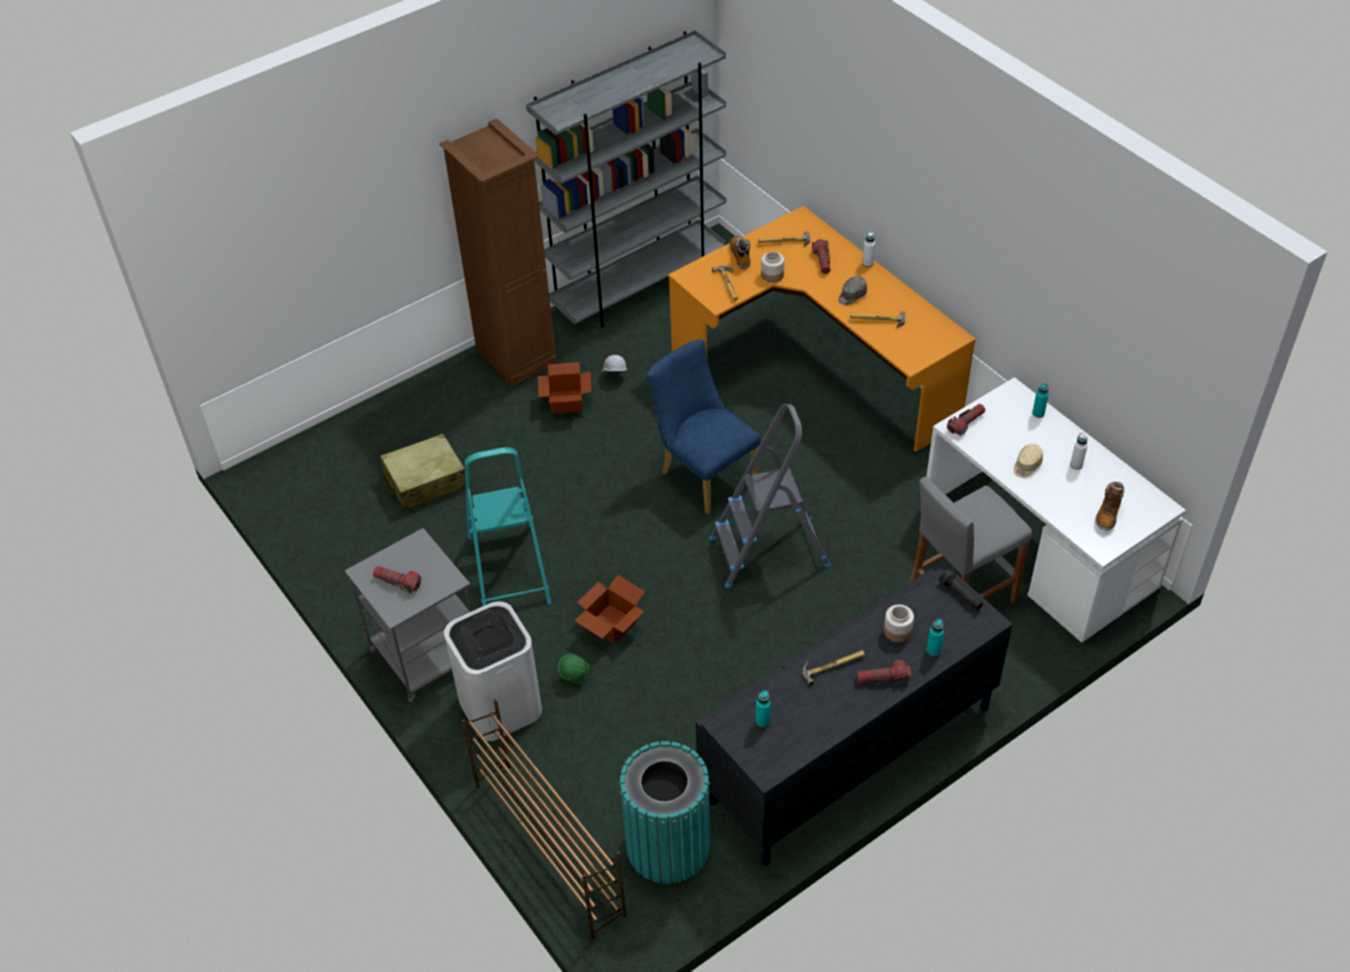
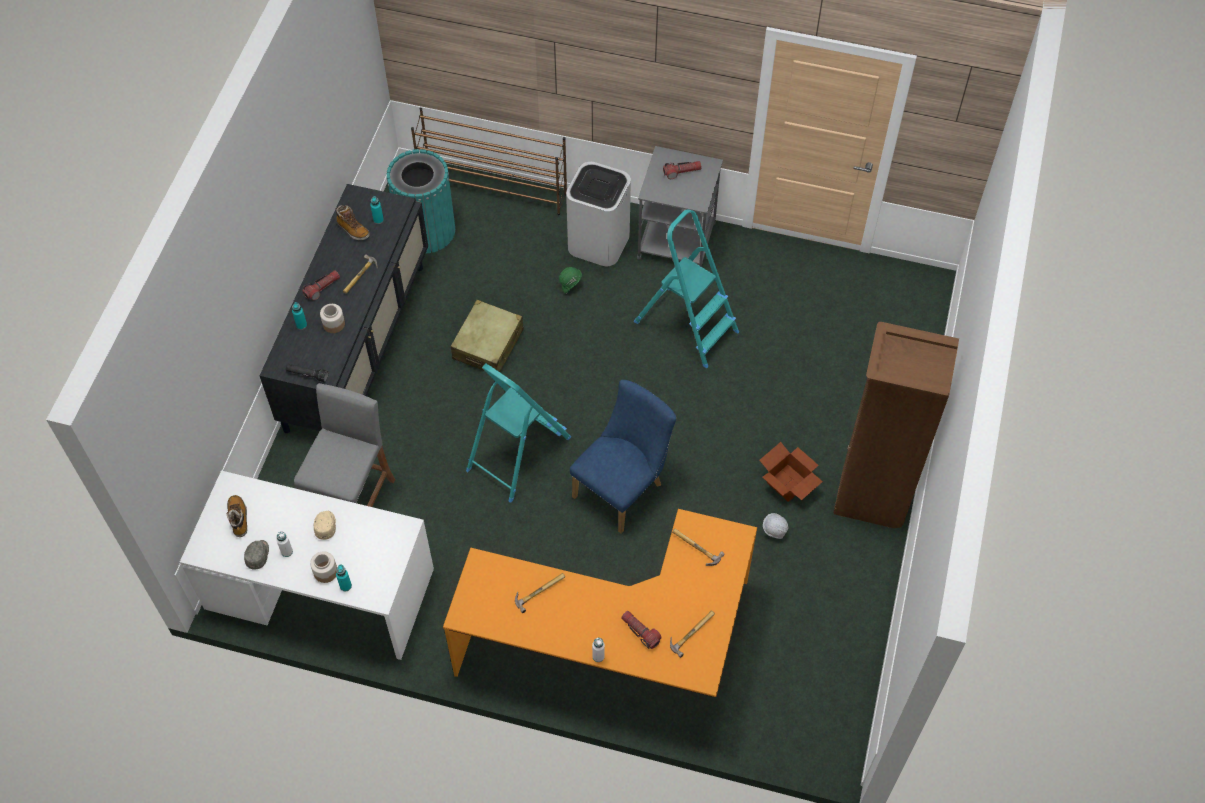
camera: 140 degrees right, 10 degrees up
(425, 481) = (813, 350): beige suitcase -> beige suitcase (488, 344)
(610, 624) = (581, 332): cardboard box -> none
(639, 286) = (852, 645): grey bookcase -> none
(703, 473) = (623, 488): blue chair -> blue chair turned 60 degrees counterclockwise
(740, 256) = (715, 589): boot -> boot (352, 229)
(768, 552) = (519, 452): grey step ladder -> turquoise step ladder
(772, 275) = (669, 584): jar -> jar (325, 571)
(851, 296) = (583, 606): grey cap -> grey cap (258, 555)
(966, 423) = (398, 538): flashlight -> none

